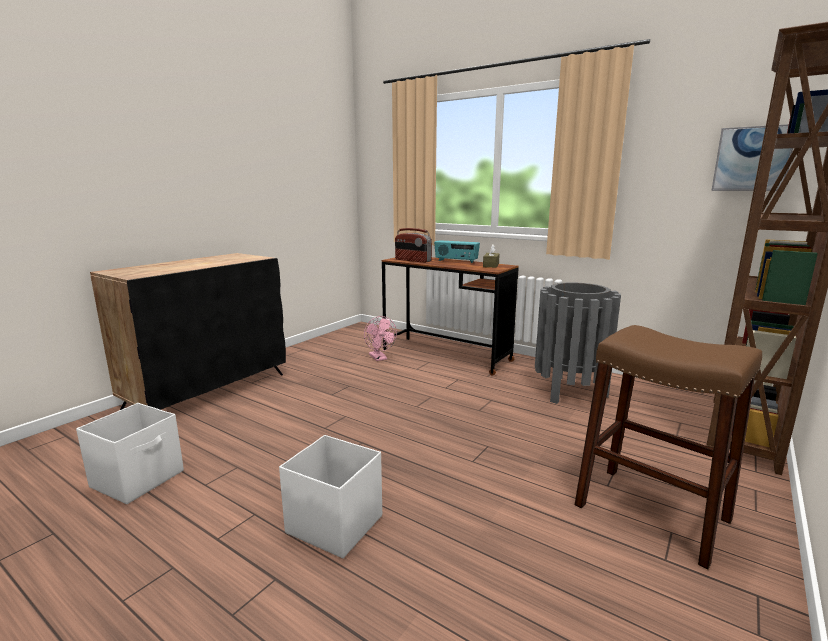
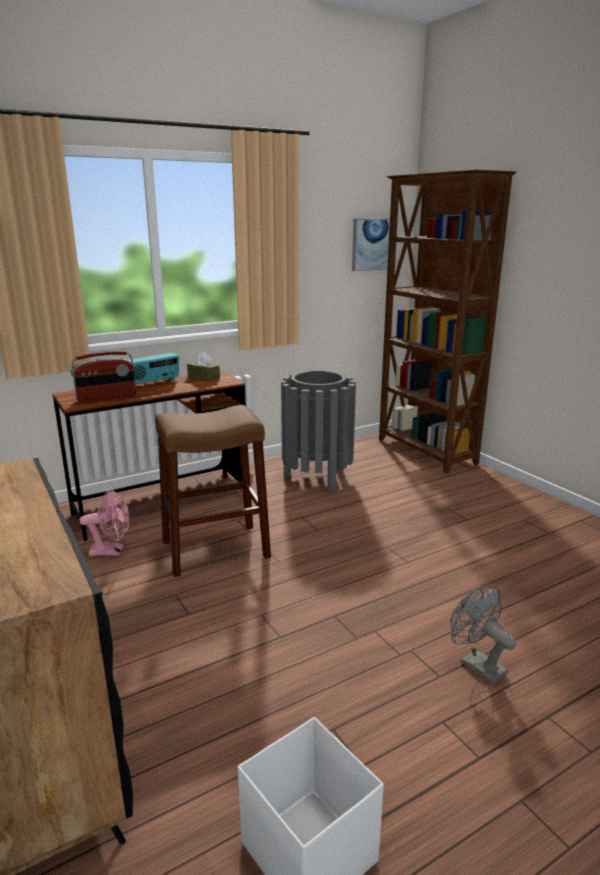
camera: 65 degrees left, 5 degrees up
(334, 524) = (476, 665): white storage box -> grey fan
(651, 512) = (502, 517): brown stool -> brown stool (215, 549)

